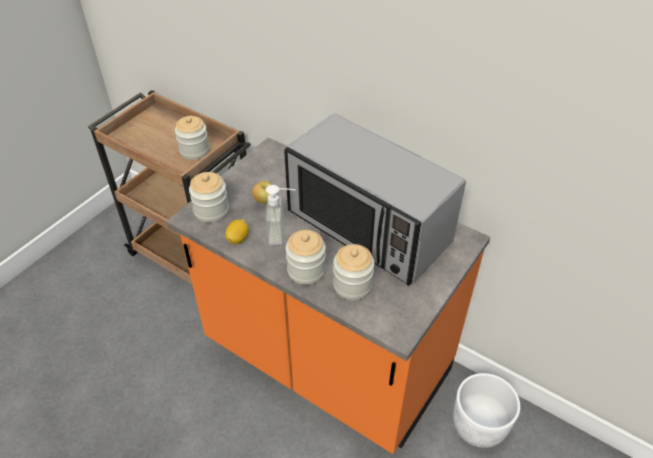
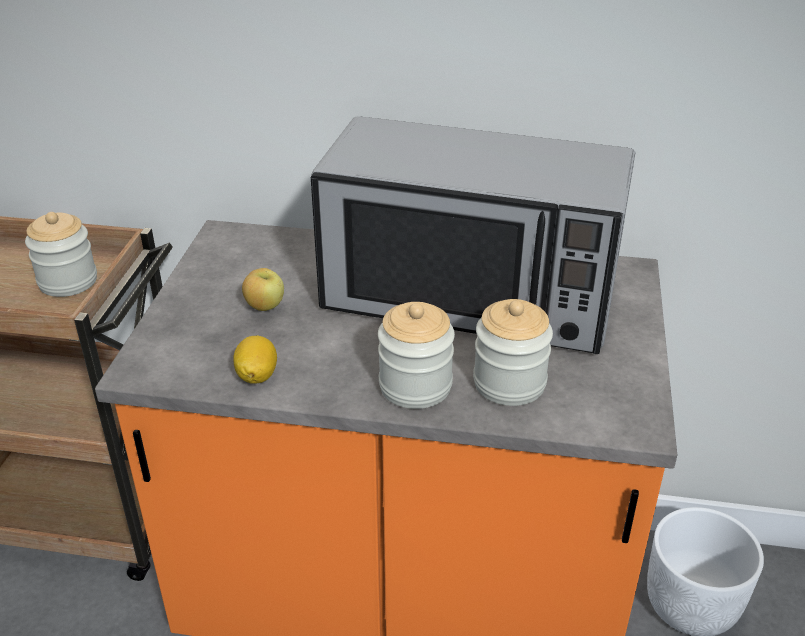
camera: 25 degrees left, 10 degrees down
(211, 211) = (176, 348): jar -> none
(283, 232) = (333, 343): soap dispenser -> none

